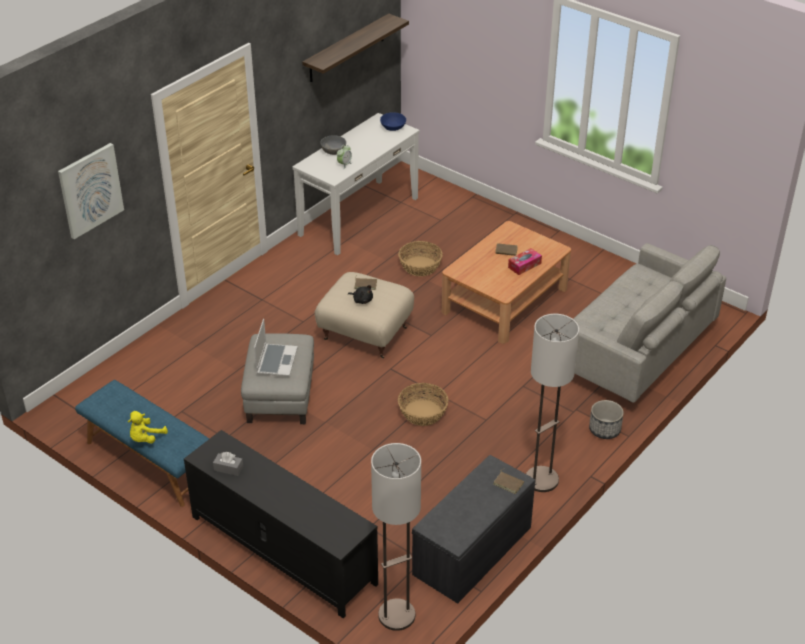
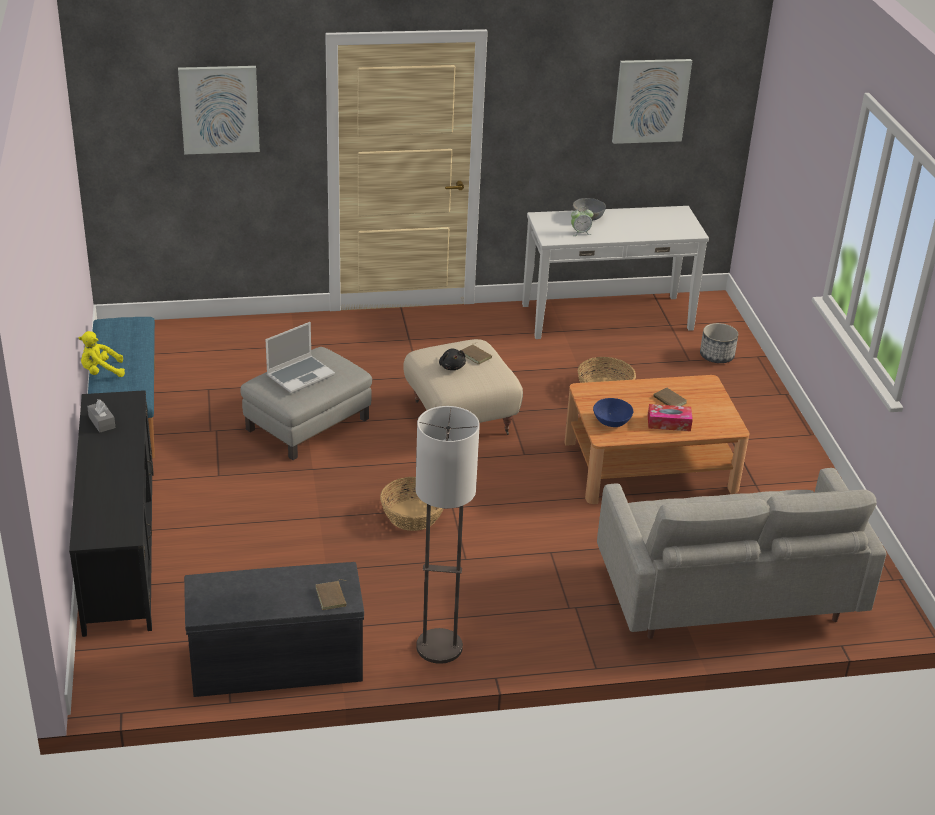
camera: 40 degrees right, 5 degrees down
(347, 48) = (650, 100): shelf -> picture
(393, 128) = (683, 224): blue bowl -> blue bowl (612, 422)
(397, 615) = (128, 667): floor lamp -> none
(604, 430) = (578, 645): planter -> planter (716, 356)

